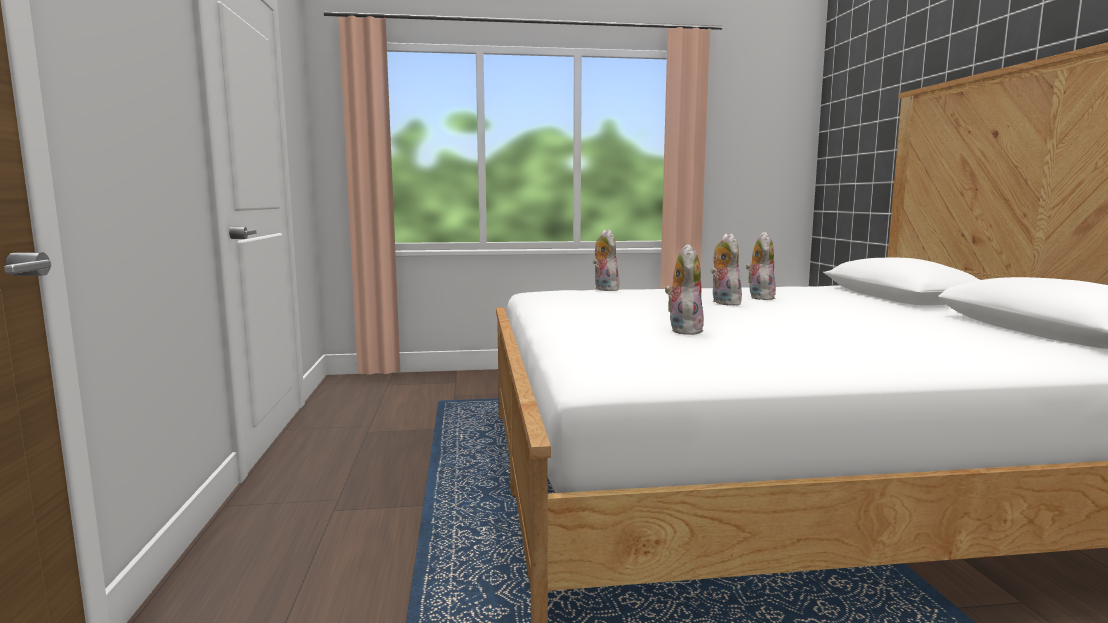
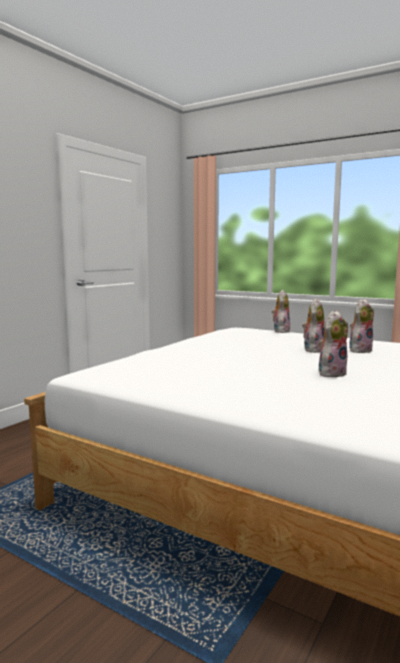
camera: 40 degrees right, 0 degrees up
(683, 330) = (215, 361): plush toy -> plush toy (331, 373)

